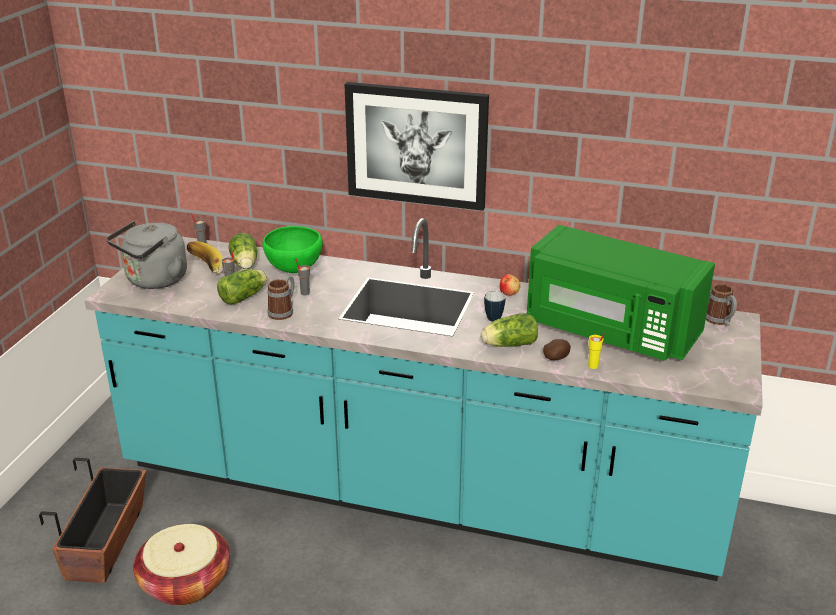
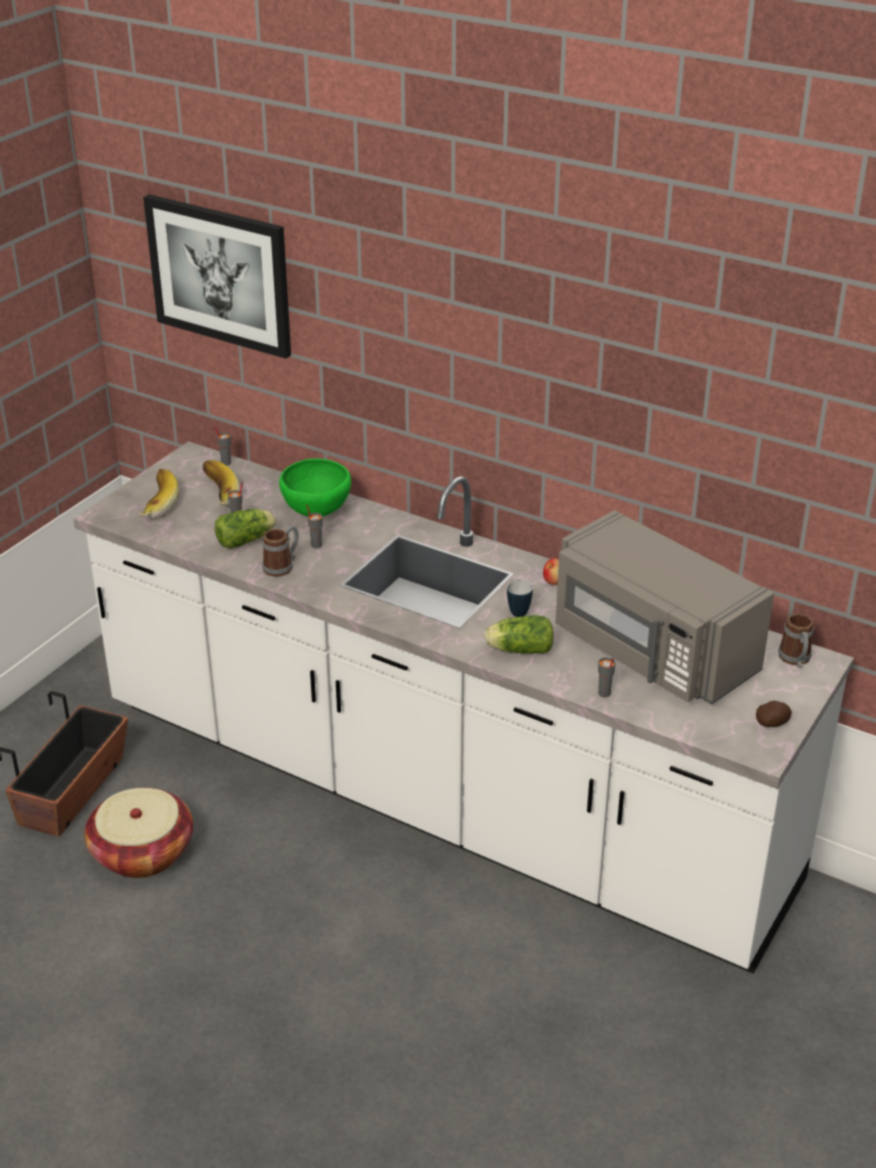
camera: 15 degrees right, 5 degrees up
(154, 281) = (155, 504): grey kettle -> banana
(245, 264) = (264, 496): lettuce -> none
(416, 145) = (465, 387): picture -> picture (220, 274)
(418, 491) = (437, 796): turquoise counter -> white counter
(556, 358) = (566, 676): potato -> potato (772, 723)
(593, 366) = (604, 693): yellow cup -> grey cup
(610, 331) = (651, 651): green microwave -> grey microwave

